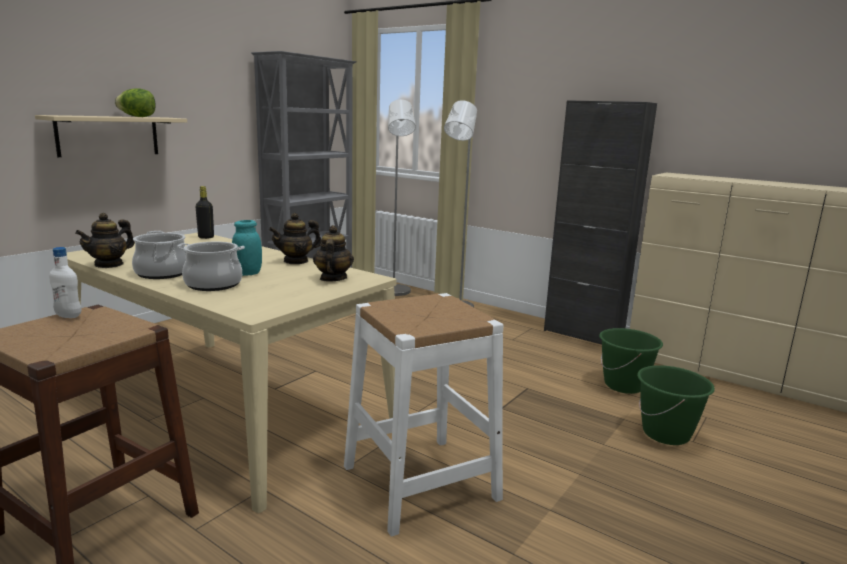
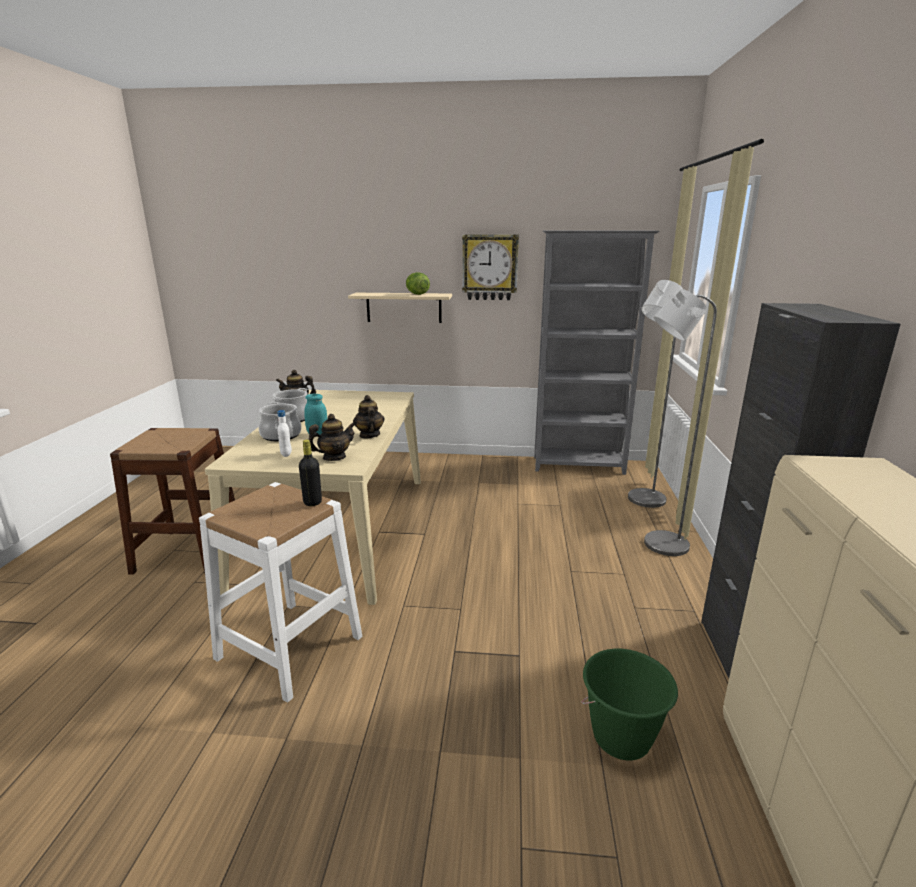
camera: 60 degrees right, 5 degrees up
(68, 316) = (191, 430): white bottle -> white bottle (286, 454)
(204, 88) = (490, 267): none -> wall clock
(206, 237) = (398, 398): black bottle -> black bottle (312, 502)
(296, 261) = (369, 435): teapot -> teapot turned 45 degrees clockwise
(666, 434) = (516, 811): green bucket -> none

